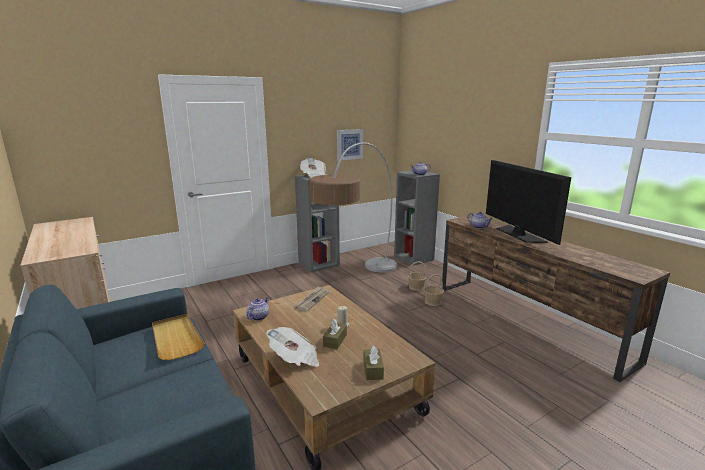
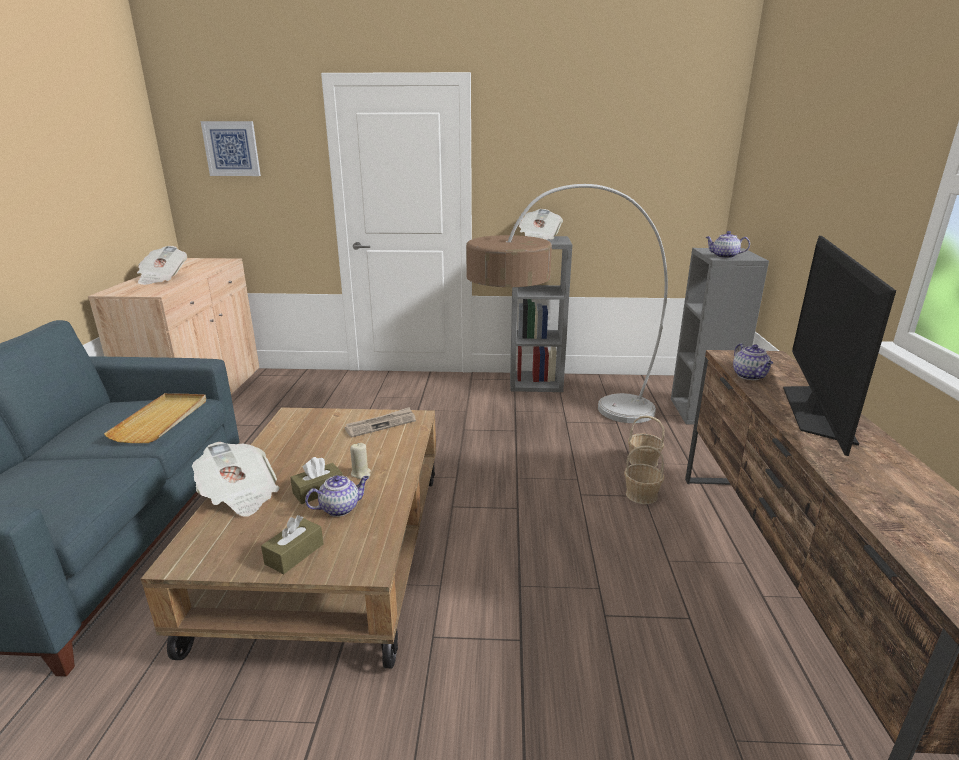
camera: 35 degrees right, 5 degrees up
(60, 241) = (162, 279): none -> newspaper
(259, 316) = (291, 425): teapot -> teapot (340, 508)
(349, 144) = (623, 191): picture -> picture (231, 149)

